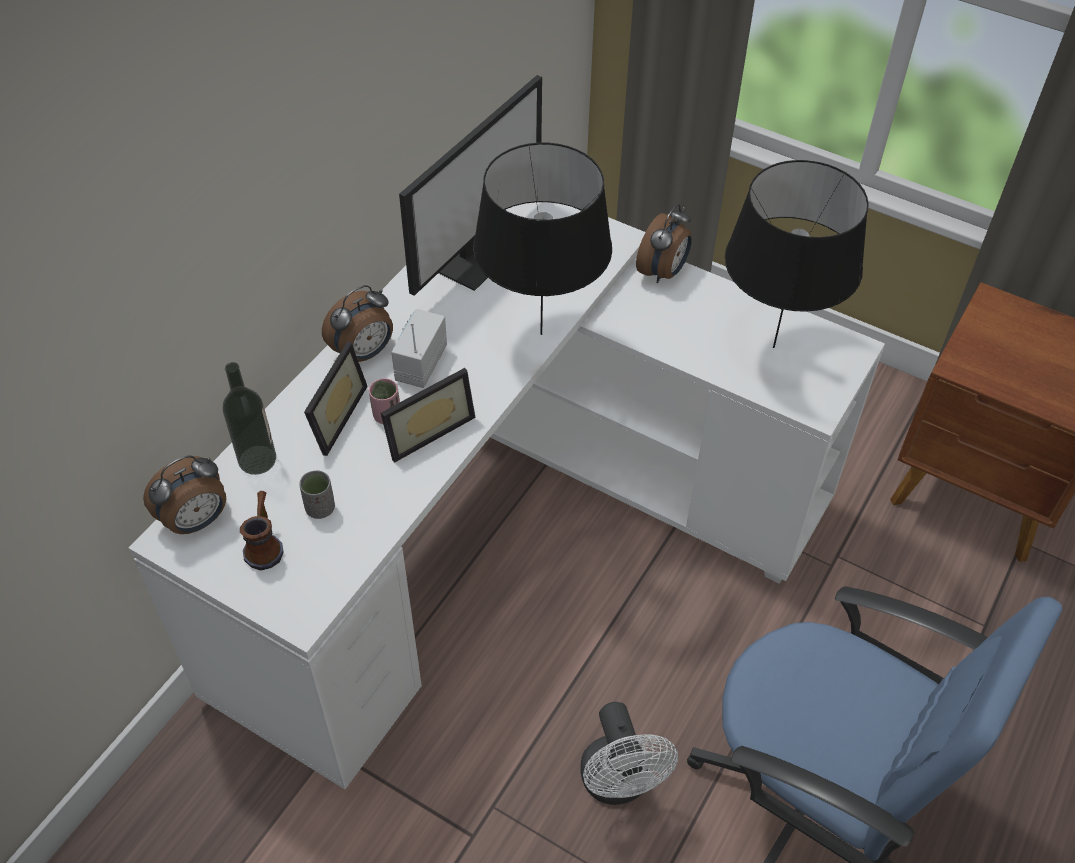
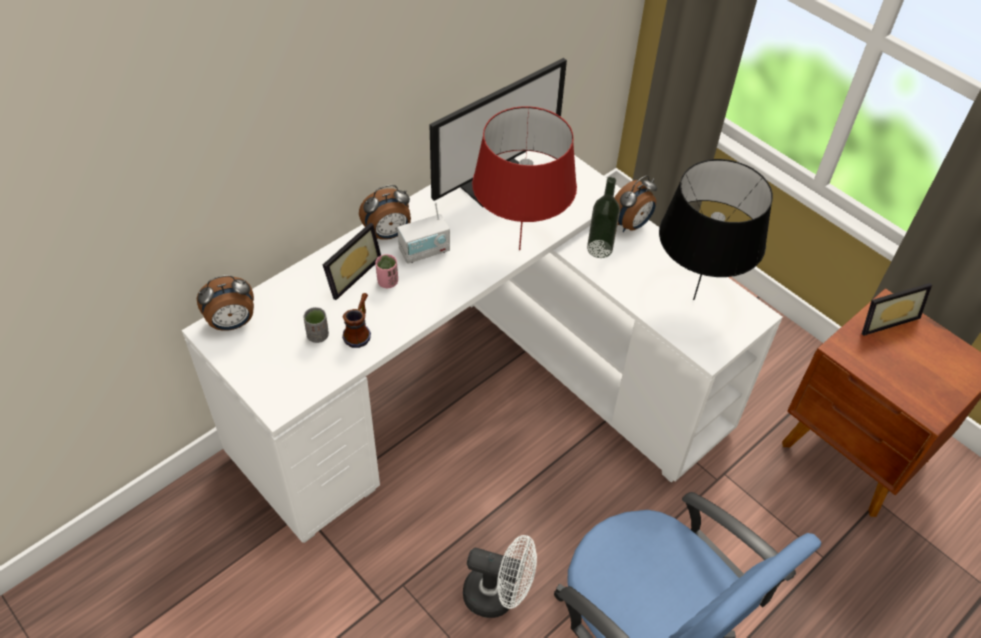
camera: 15 degrees right, 0 degrees up
(257, 460) = (288, 291): bottle -> bottle (599, 249)
(265, 544) = (272, 351): mug -> mug (359, 331)
(420, 364) = (424, 251): radio -> radio turned 150 degrees counterclockwise
(425, 428) = (411, 297): picture frame -> picture frame (884, 318)
(540, 334) = (519, 249): black table lamp -> red table lamp
(619, 784) = (498, 595): white fan -> white fan turned 75 degrees counterclockwise

